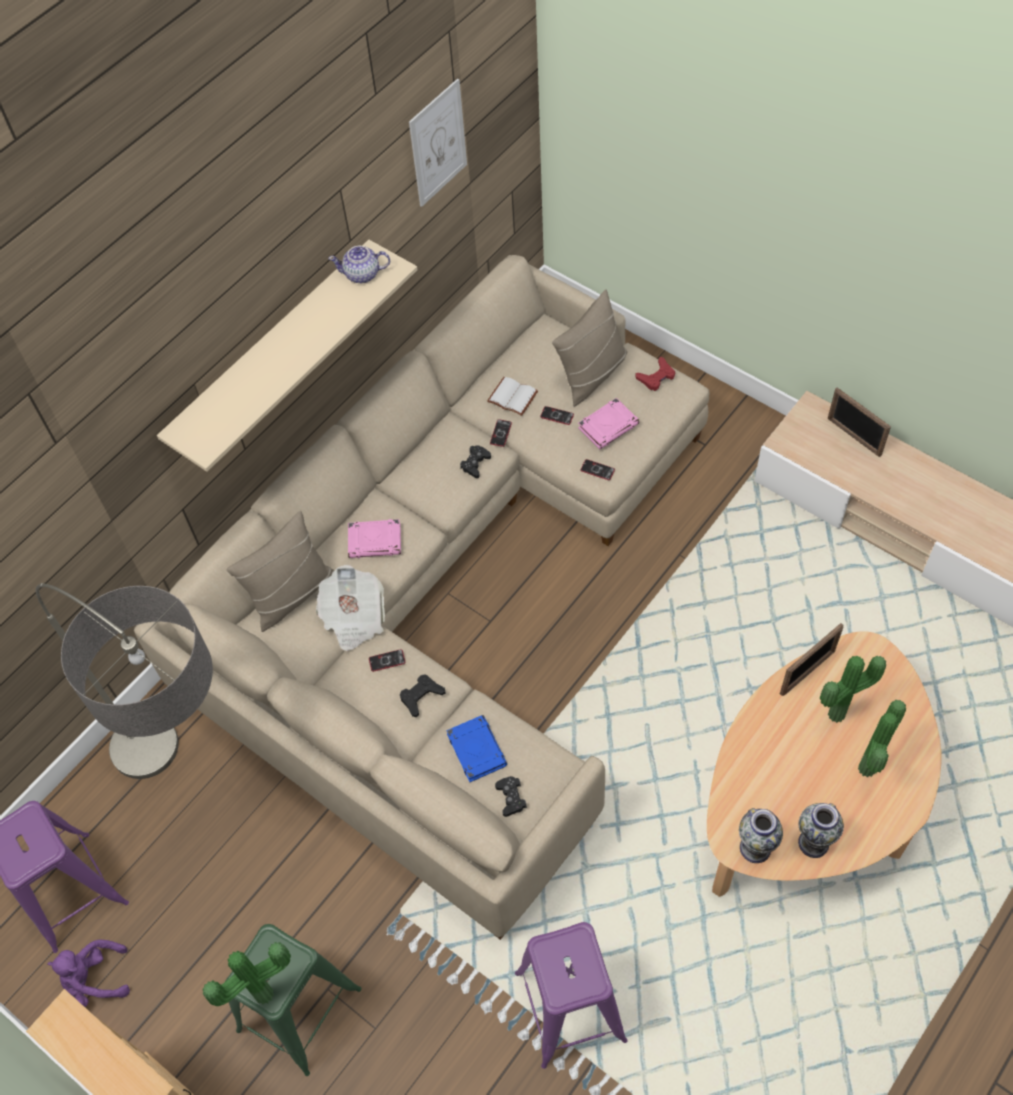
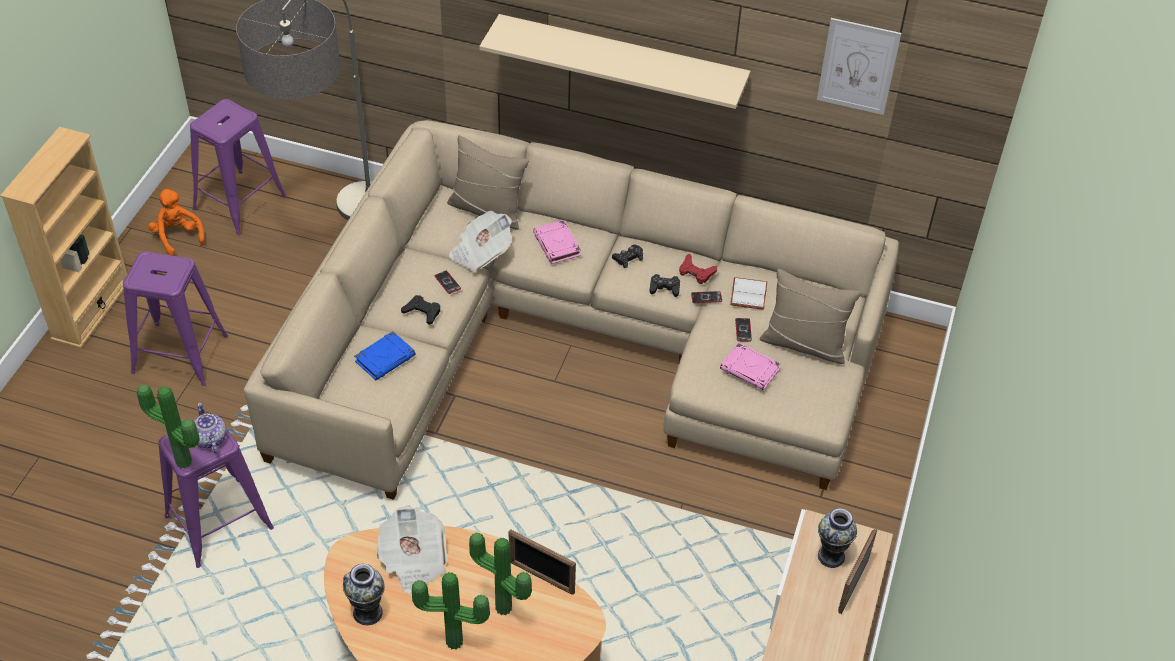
camera: 65 degrees right, 10 degrees down
(95, 979) = (177, 236): purple plush toy -> orange plush toy
(266, 997) = (138, 275): potted plant -> potted plant (181, 464)
(299, 1008) = (180, 354): green stool -> purple stool
(362, 274) = (709, 76): teapot -> teapot (210, 439)
(511, 798) = (349, 391): black game controller -> black game controller (628, 258)
(597, 470) = (699, 375): phone -> none
(656, 377) = (828, 394): red game controller -> red game controller (696, 272)
(755, 848) = (350, 570): vase -> vase (831, 556)
(759, 784) = (413, 561): none -> newspaper

